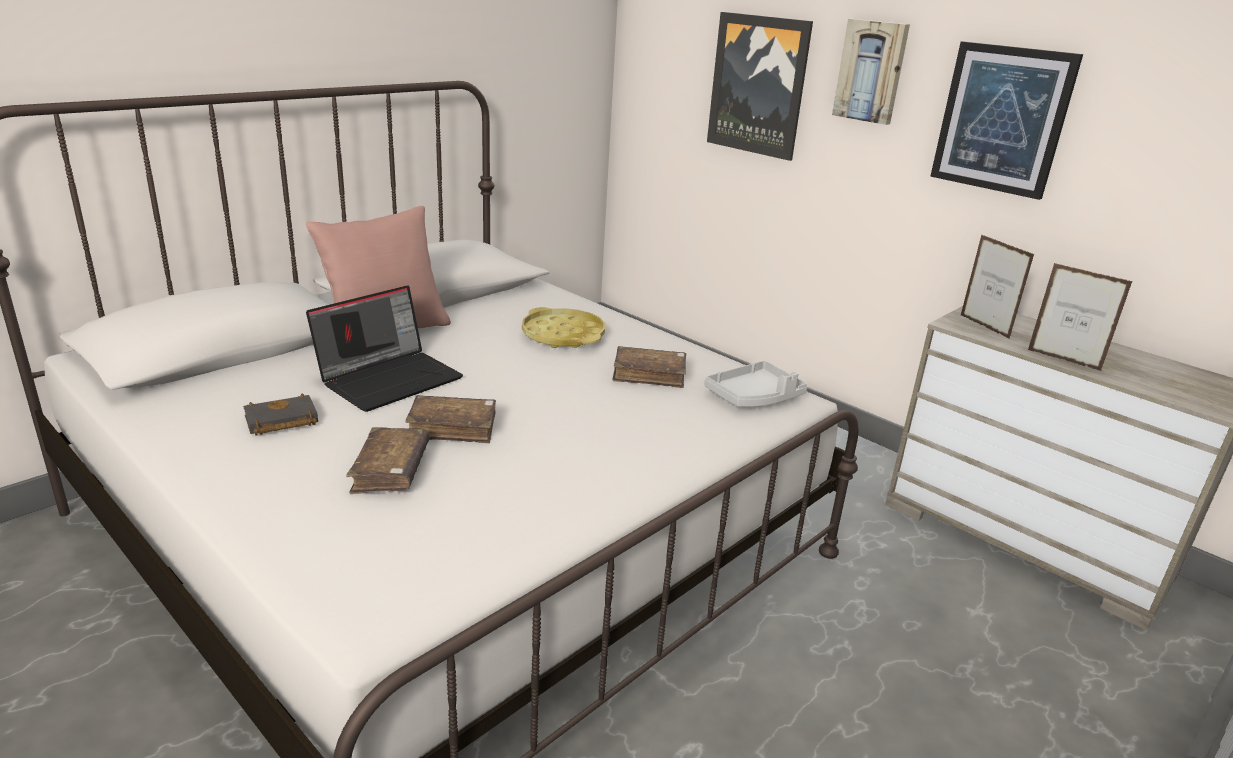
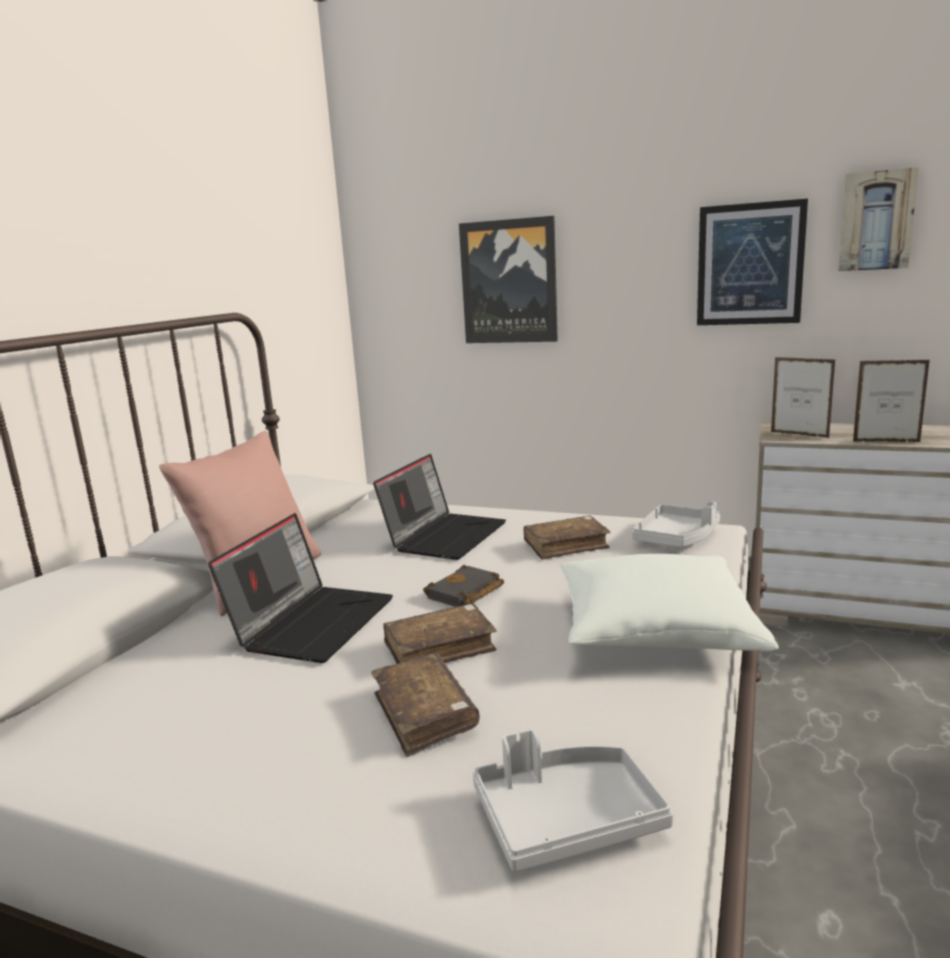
camera: 20 degrees left, 10 degrees down
(280, 422) = (228, 706): black book -> black book (465, 594)
(400, 568) = (567, 819): none -> grey tray
(563, 335) = (444, 536): yellow tray -> laptop
(625, 468) = (654, 629): none -> white pillow
(871, 71) = (620, 248): picture -> picture (876, 221)

